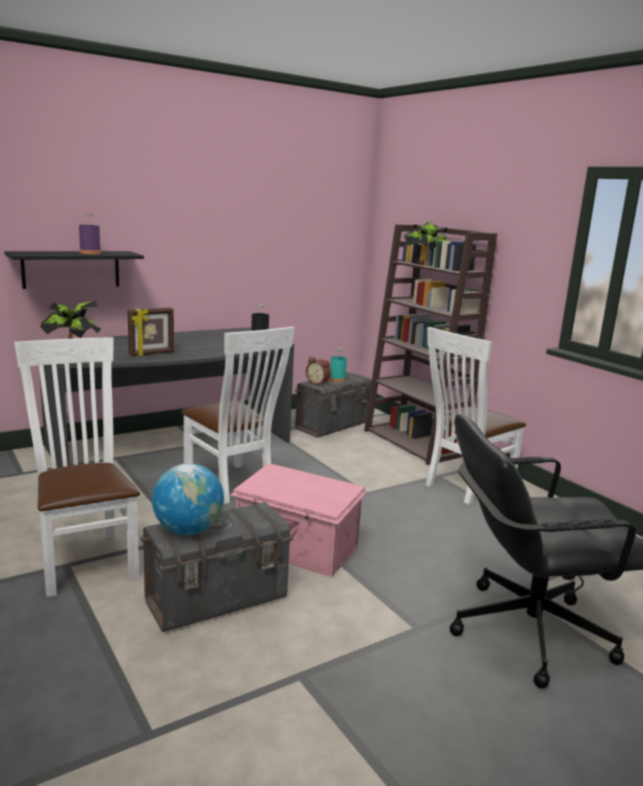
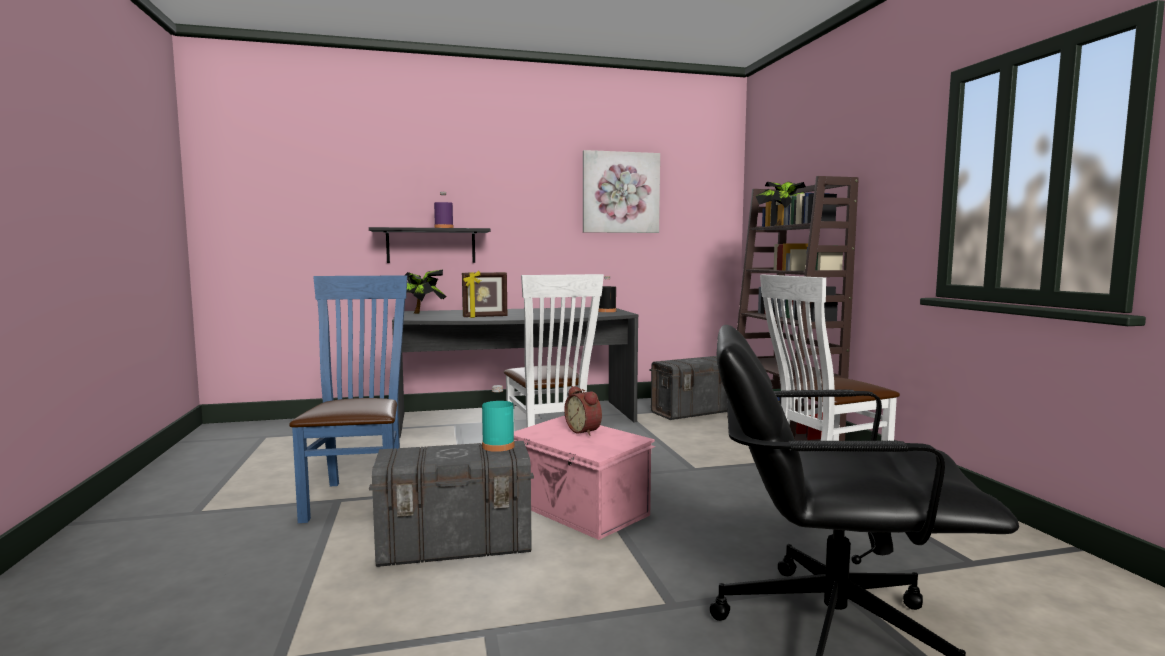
camera: 20 degrees right, 10 degrees down
(85, 558) = (359, 496): white chair -> blue chair
(188, 530) = (418, 455): globe -> none
(263, 212) = (620, 192): none -> picture
(318, 383) = (674, 362): alarm clock -> alarm clock (585, 431)
(337, 379) = (697, 360): turquoise bottle -> turquoise bottle (498, 446)

